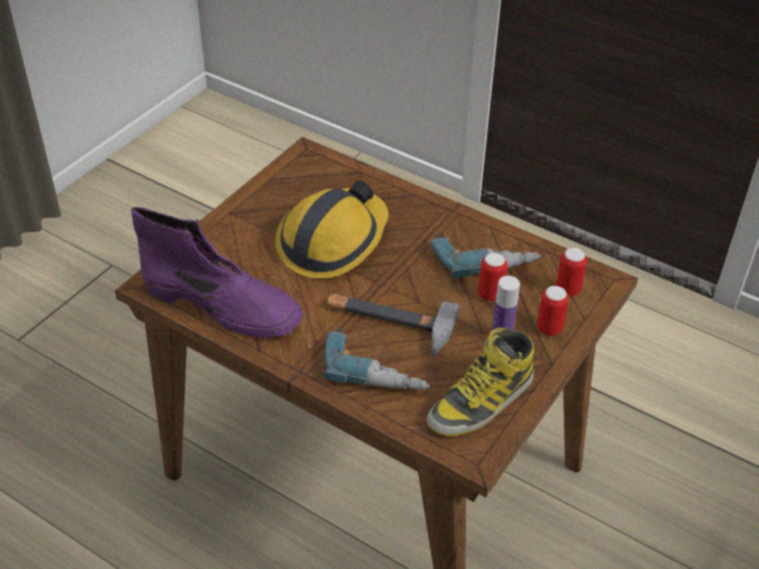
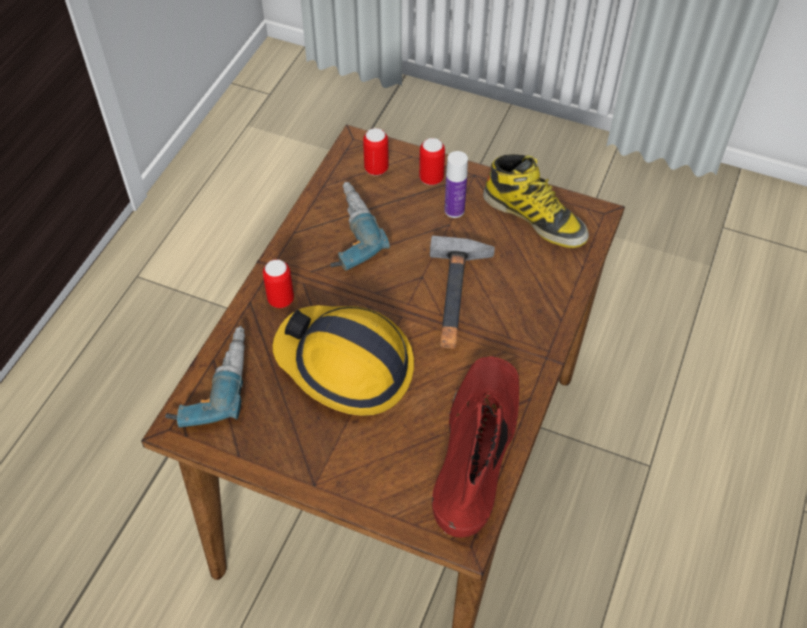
camera: 100 degrees left, 10 degrees up
(224, 306) = (476, 447): purple boot -> red boot
(376, 368) = (522, 296): power drill -> power drill (211, 382)
(490, 295) = (398, 223): can -> can (281, 300)

